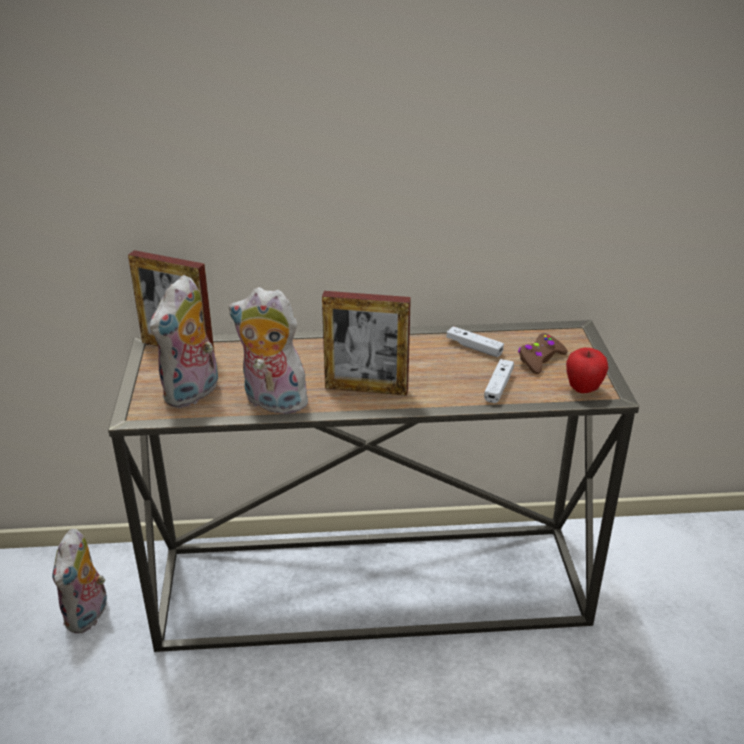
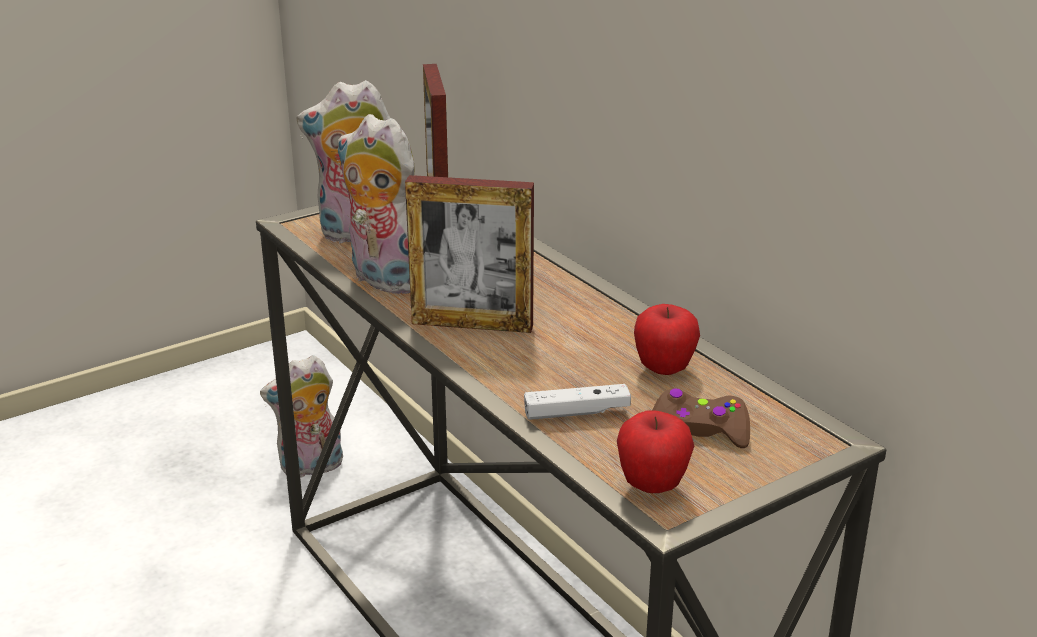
camera: 60 degrees right, 5 degrees down
(271, 402) = (384, 280): plush toy -> plush toy turned 45 degrees counterclockwise
(366, 388) = (472, 324): picture frame -> picture frame turned 60 degrees counterclockwise
(474, 347) = (664, 370): white game controller -> apple

